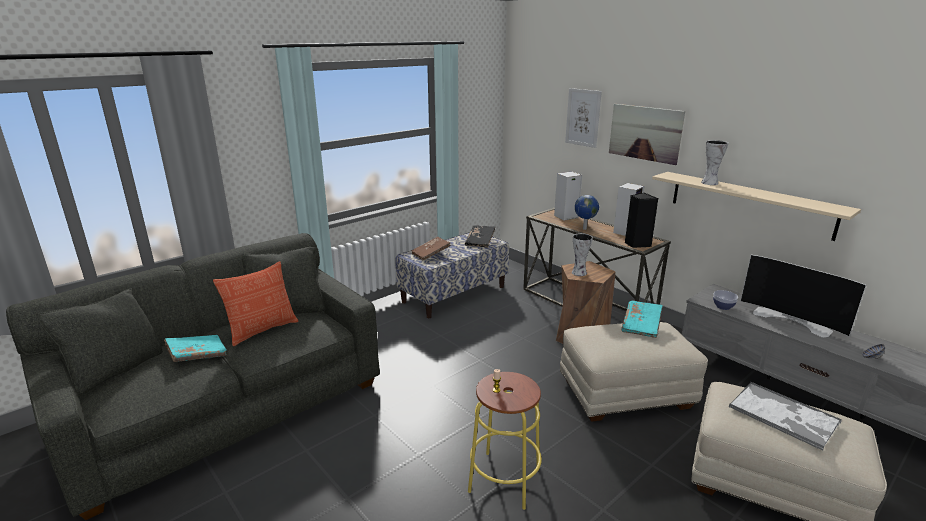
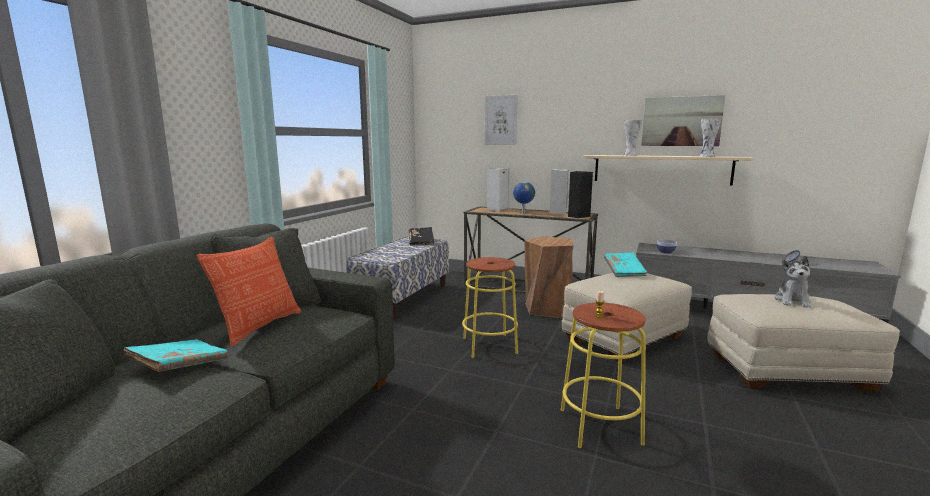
camera: 25 degrees left, 10 degrees down
(431, 254) = (383, 254): brown book -> none
(485, 368) = (489, 345): none -> yellow stool
(579, 273) = (546, 242): vase -> vase (707, 156)
(645, 133) = (562, 125): picture -> picture (681, 121)
(784, 415) = (792, 301): tray -> plush toy
(793, 320) = (718, 252): television -> none

